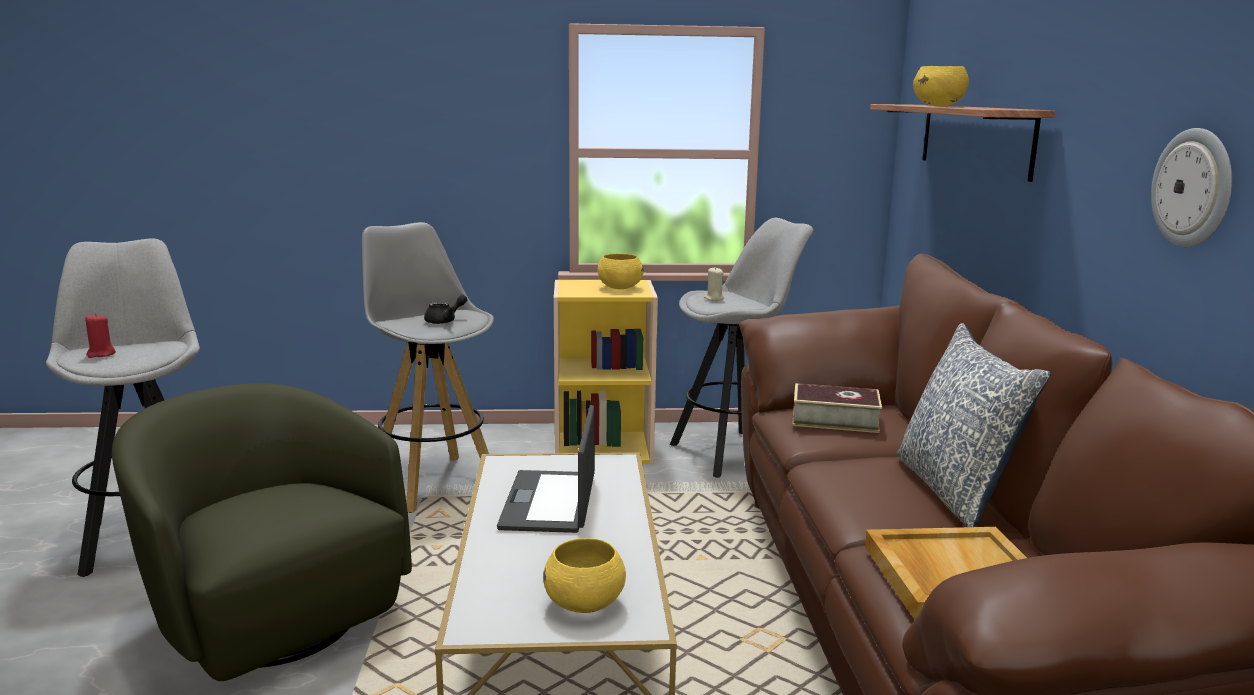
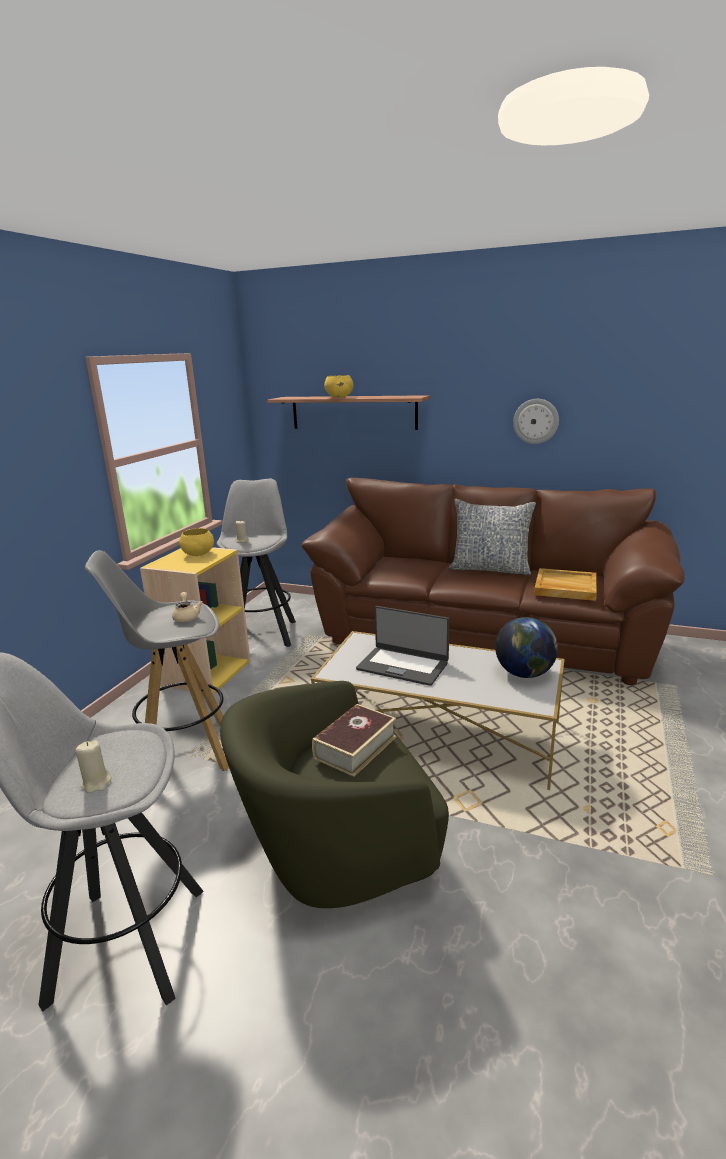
camera: 65 degrees left, 5 degrees up
(101, 354) = (96, 783): red candle -> beige candle
(445, 321) = (186, 616): black teapot -> beige teapot
(585, 604) = (524, 673): yellow bowl -> globe
(835, 419) = (399, 569): book -> book (355, 747)

